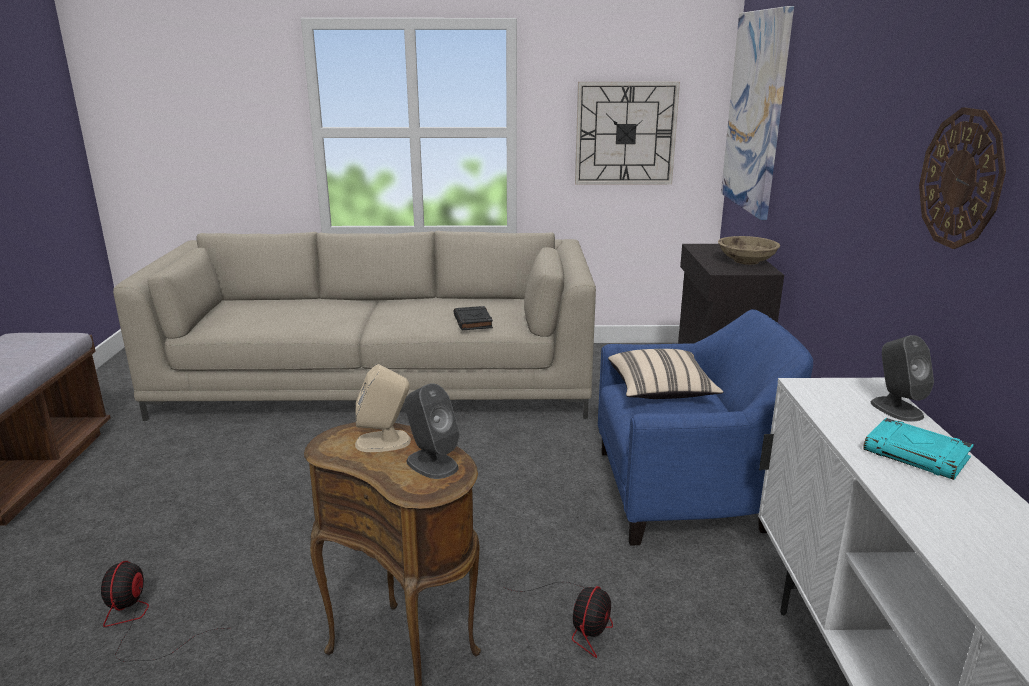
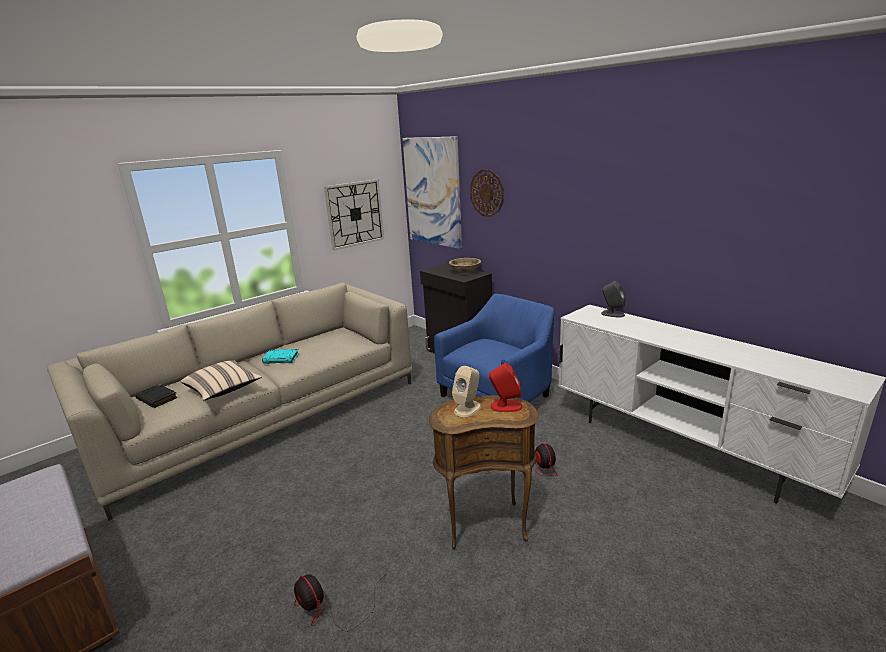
camera: 40 degrees left, 0 degrees up
(431, 464) = (505, 406): grey speaker -> red speaker
(473, 322) = (338, 349): black book -> black book (157, 398)
(660, 392) = (478, 348): beige pillow -> beige pillow (223, 390)
(917, 454) = (643, 326): turquoise book -> turquoise book (281, 358)
(961, 179) = (613, 213): wall clock -> wall clock (487, 193)

